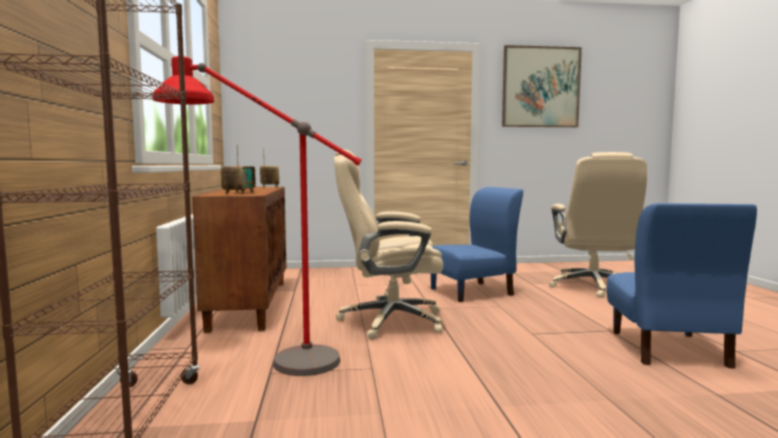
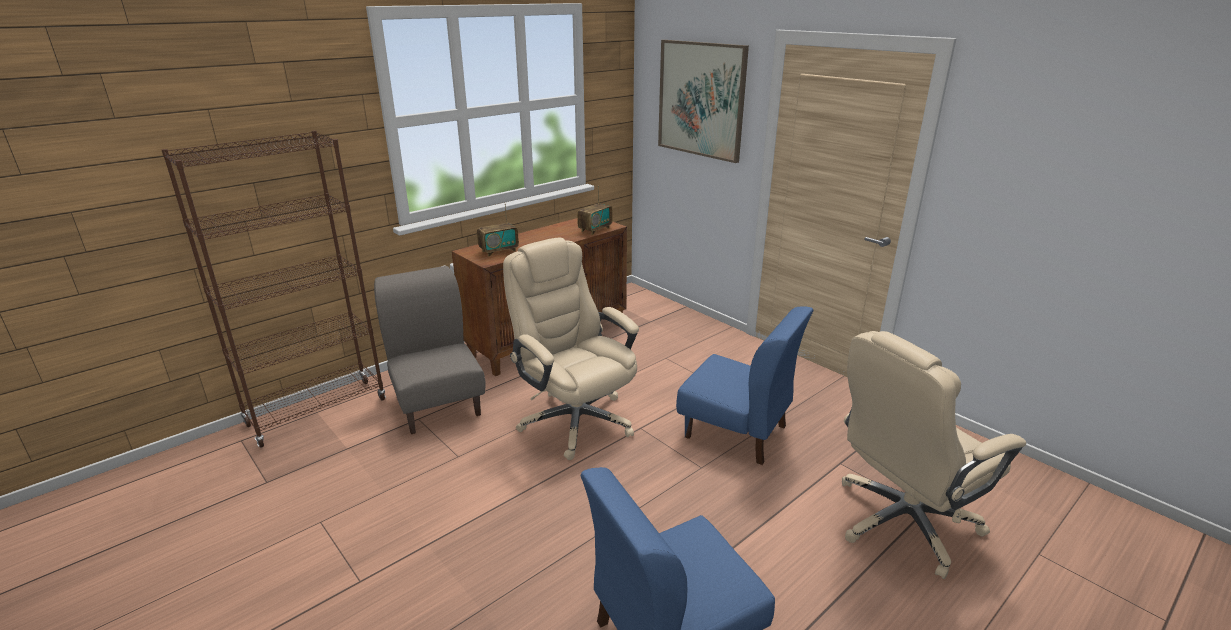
camera: 55 degrees right, 20 degrees up
(261, 359) = (438, 404): red floor lamp -> grey chair
(540, 87) = (1065, 135): picture -> picture (701, 99)

